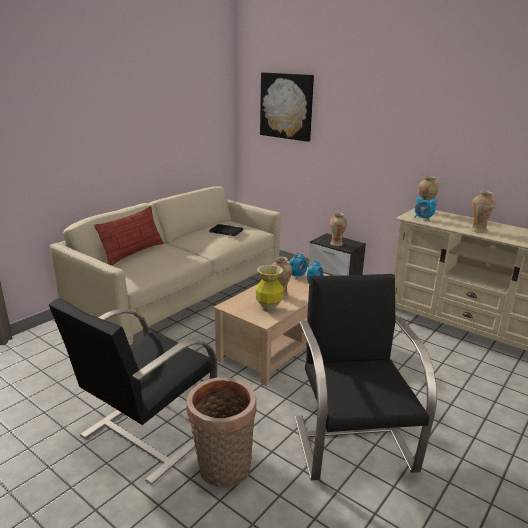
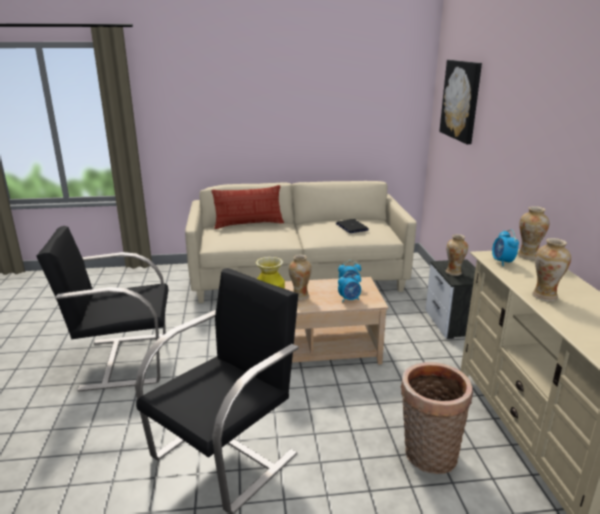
camera: 45 degrees right, 0 degrees up
(223, 471) = (120, 411): basket -> basket (427, 456)

